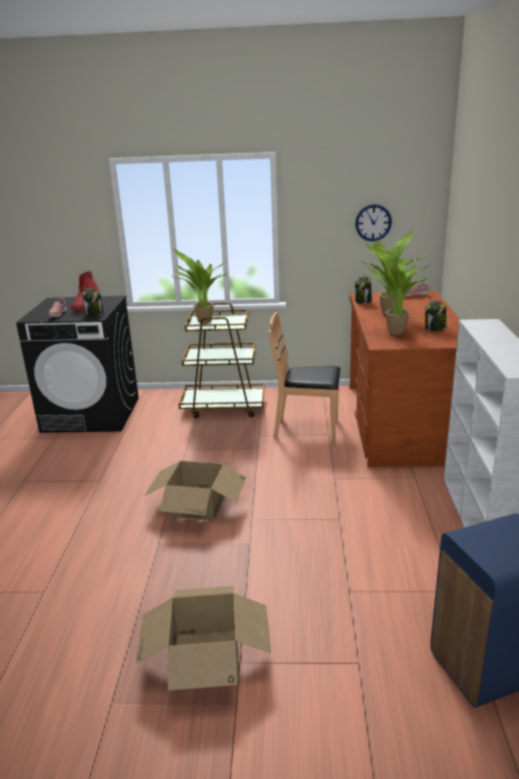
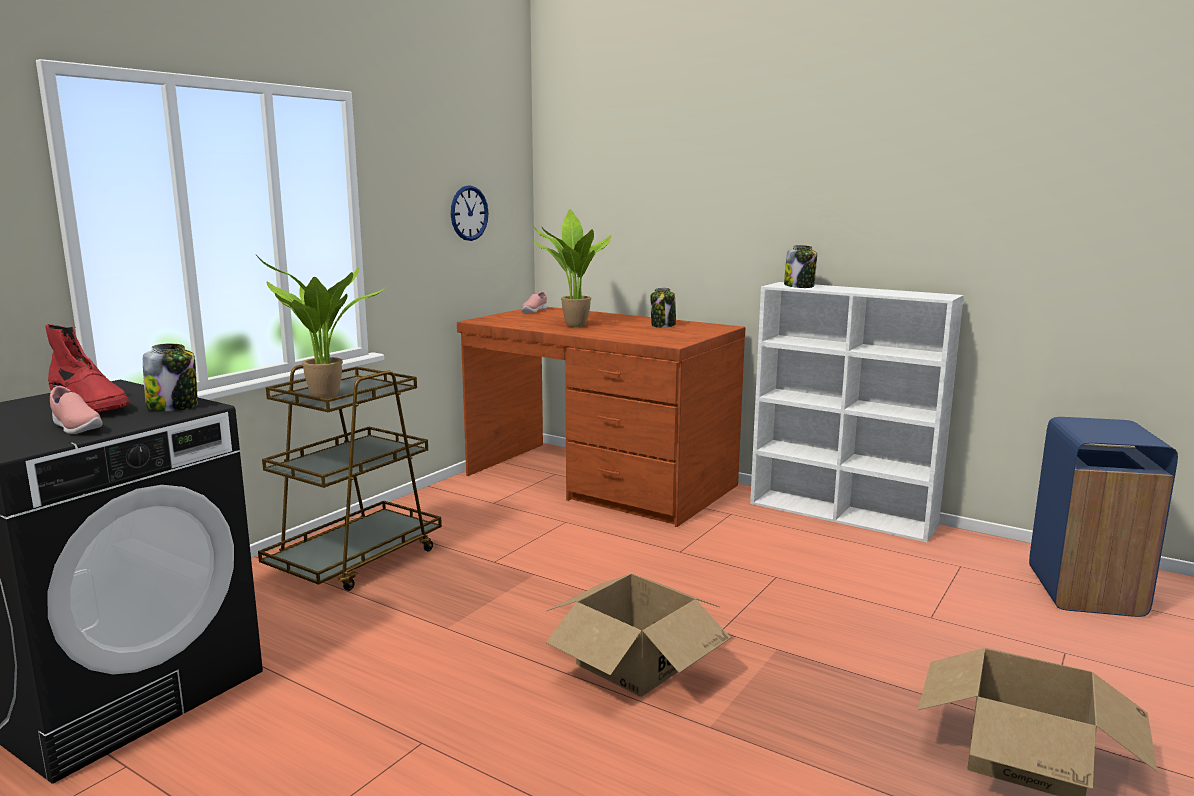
camera: 60 degrees left, 10 degrees down
(307, 430) = (532, 529): brown chair -> none
(363, 301) = (507, 324): jar -> jar (799, 286)
(393, 333) = (646, 335): potted plant -> none

